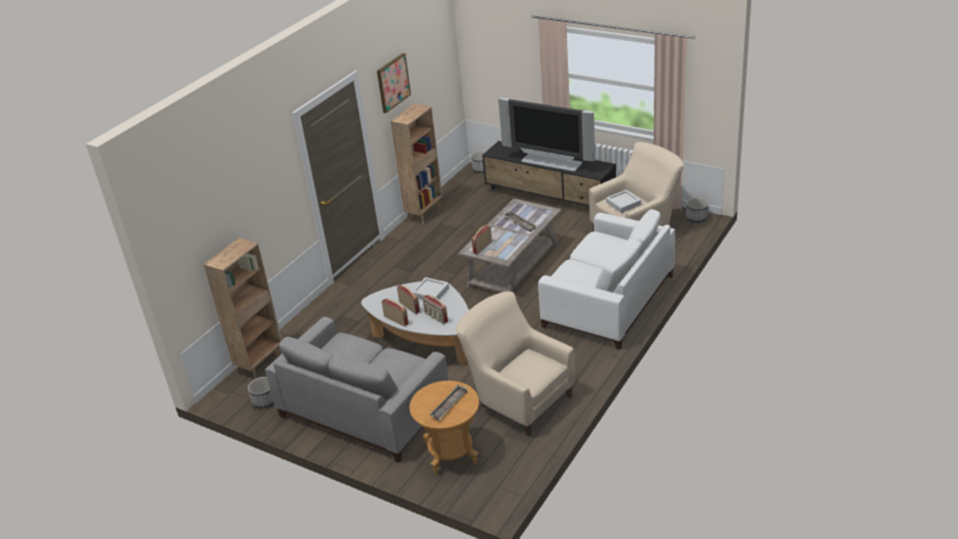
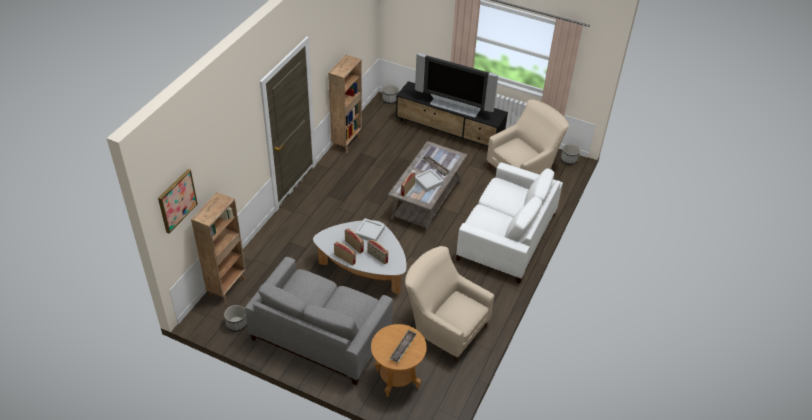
camera: 10 degrees left, 10 degrees up
(393, 82) = (332, 40): picture -> picture (177, 200)
(623, 204) = (517, 152): grey tray -> grey tray (428, 182)

